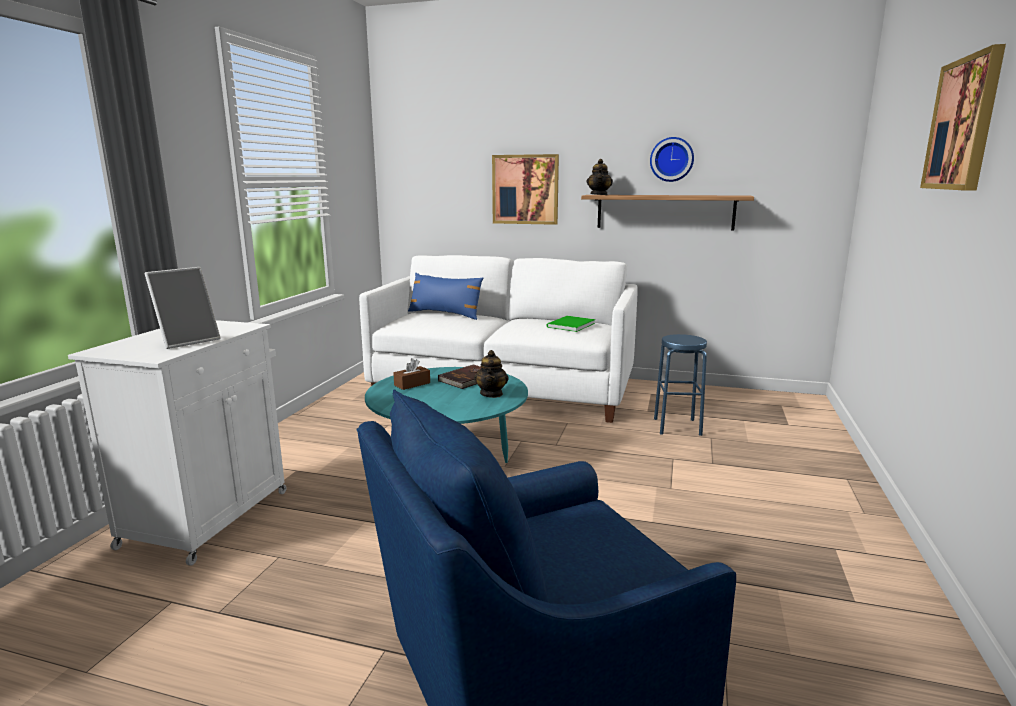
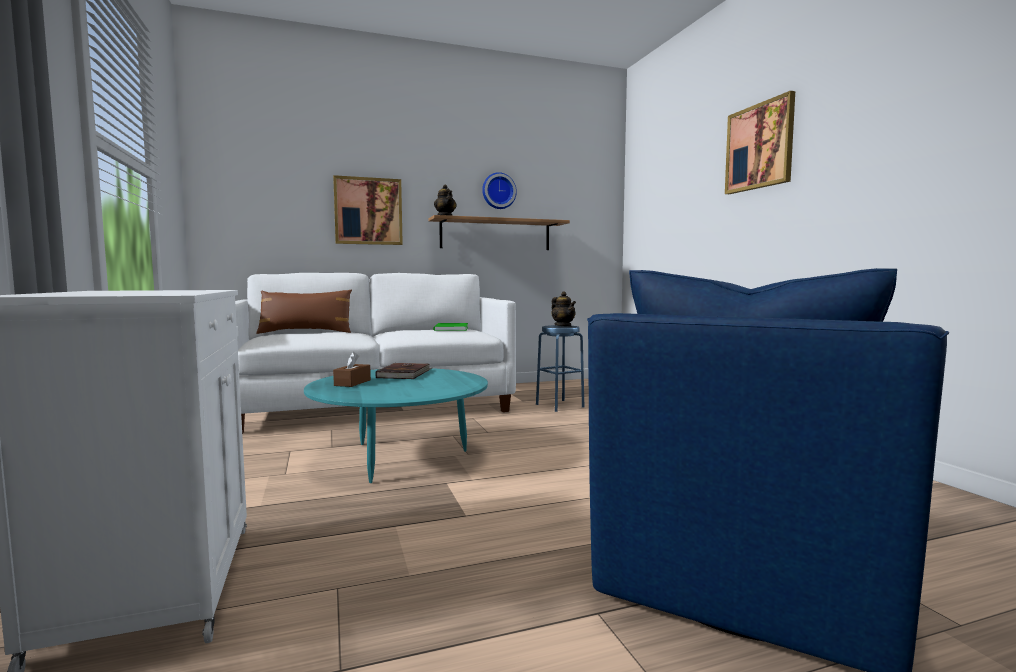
camera: 35 degrees left, 10 degrees down
(188, 341) = (164, 291): picture frame -> none
(445, 314) = (306, 332): blue pillow -> brown pillow
(491, 394) = (450, 378): teapot -> teapot (563, 326)

